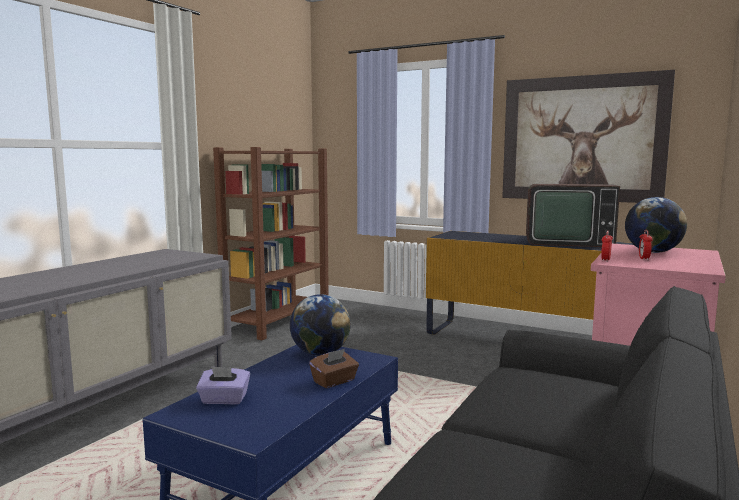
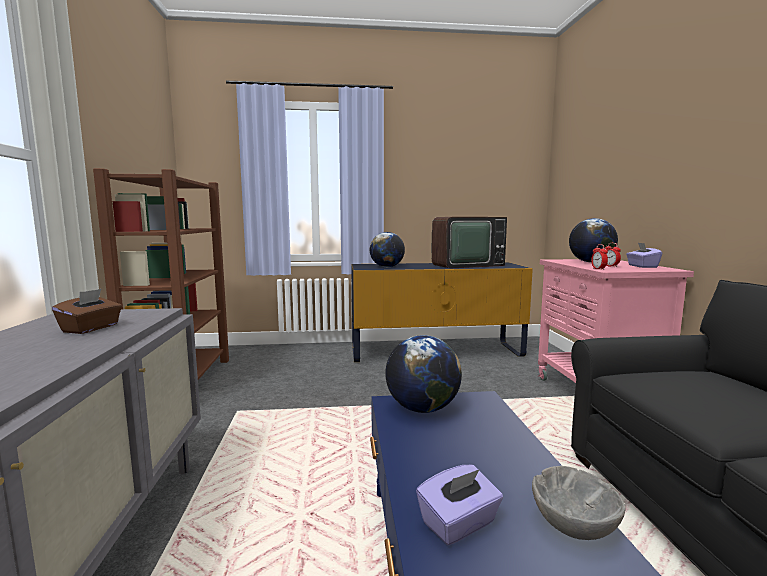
camera: 35 degrees left, 0 degrees up
(273, 419) = (572, 526): none -> grey bowl
(334, 381) = (510, 439): brown tissue box -> brown tissue box (91, 328)
(471, 237) = (387, 267): none -> globe
(582, 139) = (454, 181): picture -> none
(687, 263) = (642, 266): none -> purple tissue box

